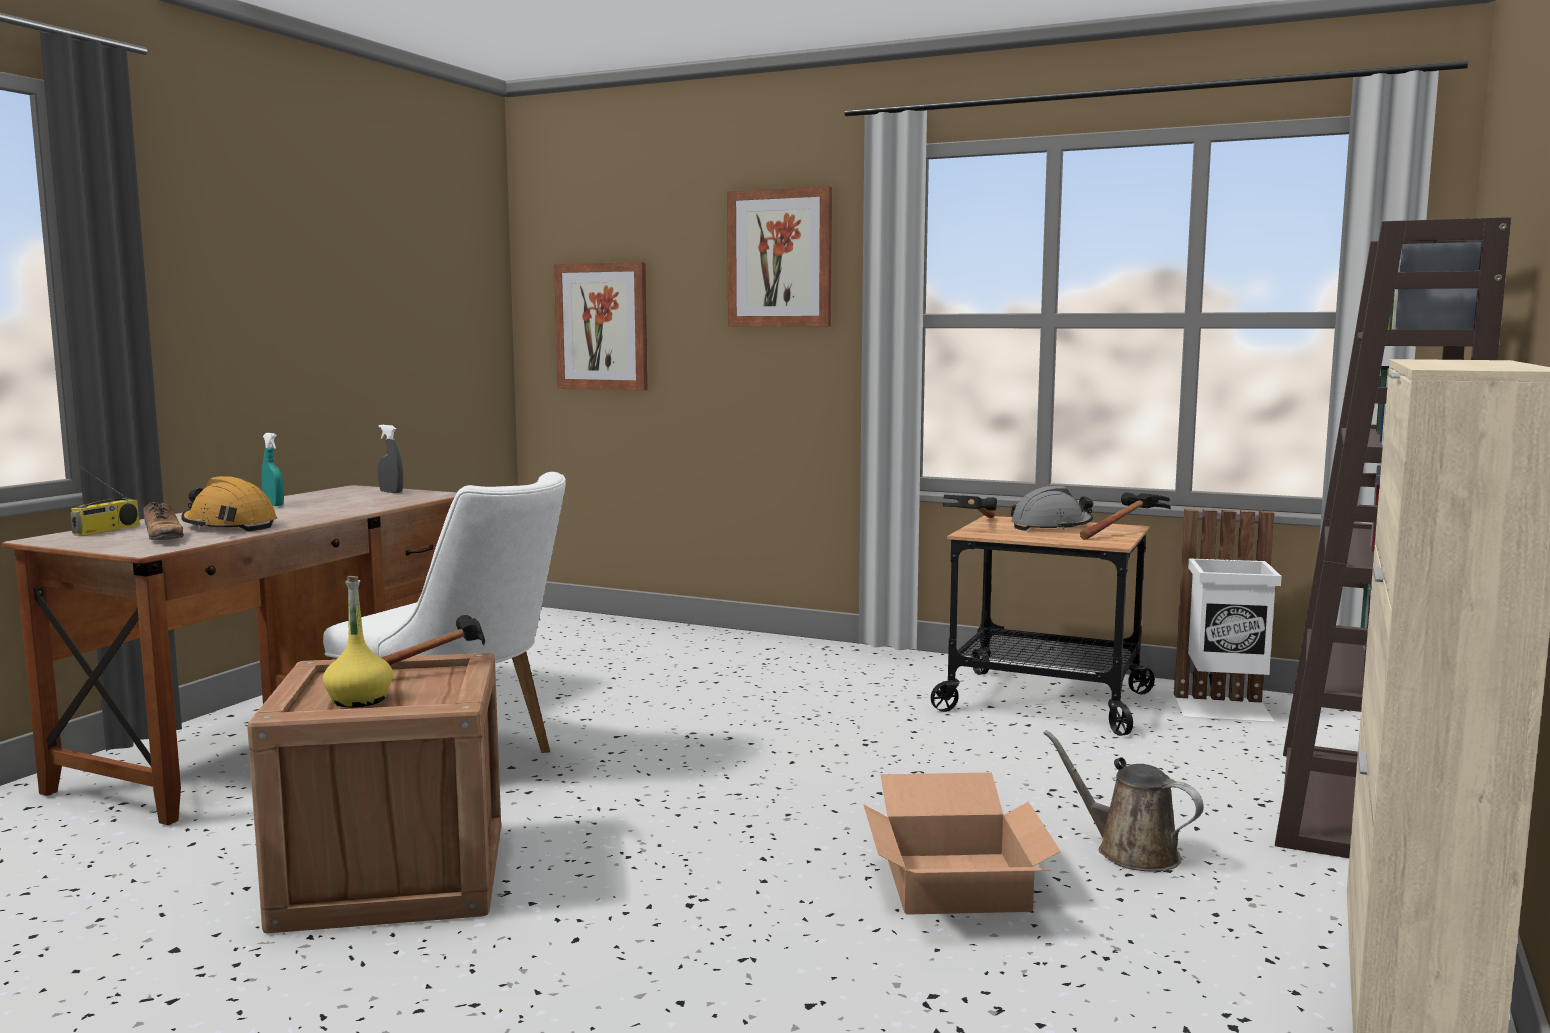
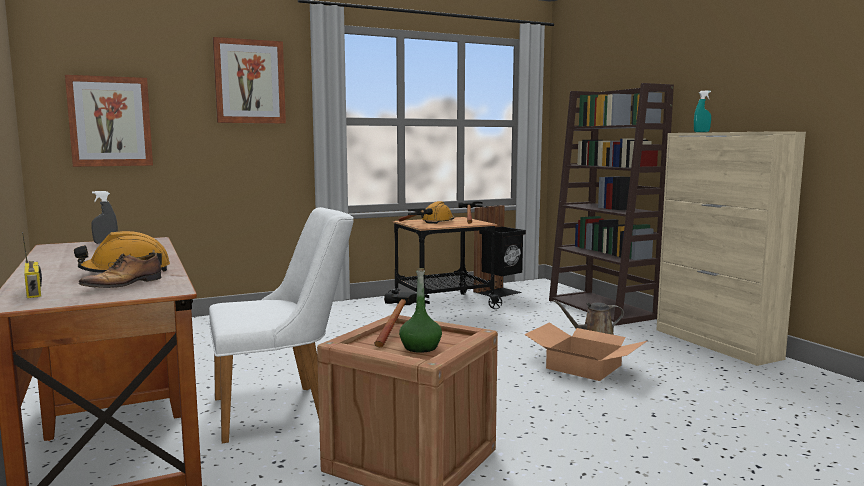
camera: 50 degrees left, 0 degrees up
(163, 537) = (125, 284): shoe -> shoe turned 120 degrees clockwise
(274, 505) = (66, 260): turquoise spray bottle -> turquoise spray bottle (701, 132)
(359, 700) = (420, 347): yellow bottle -> green bottle
(1051, 527) = (438, 221): grey hard hat -> orange hard hat
(1224, 709) = (499, 292): white trash can -> black trash can

